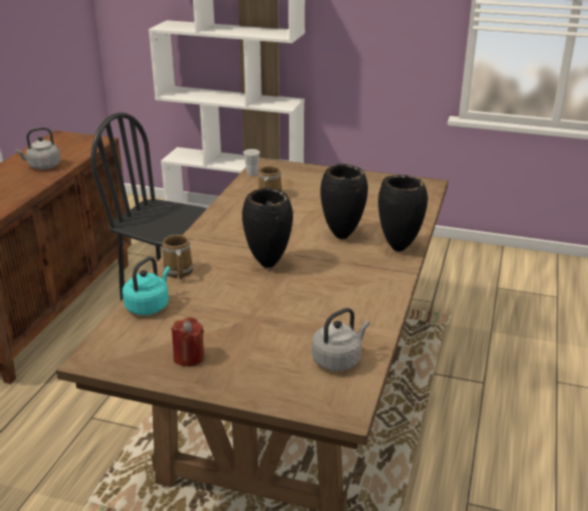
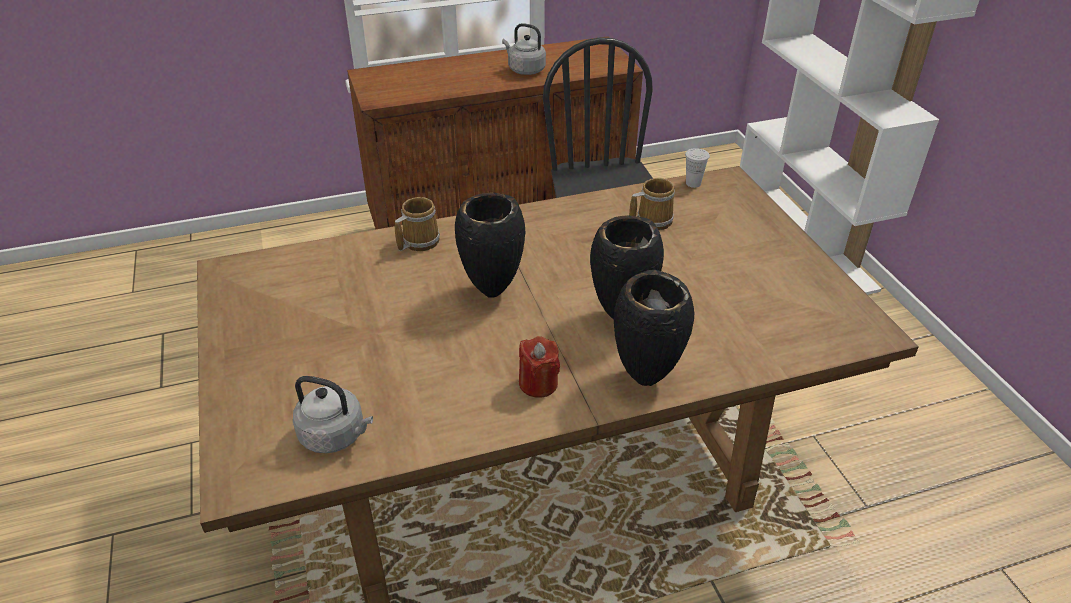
camera: 55 degrees right, 10 degrees up
(149, 306) = (338, 256): turquoise kettle -> none
(189, 357) = (266, 325): red candle -> red candle (538, 384)

